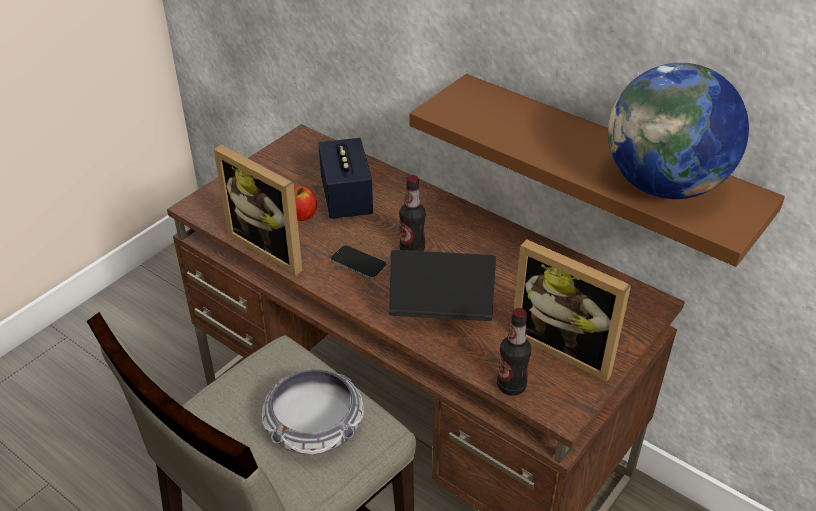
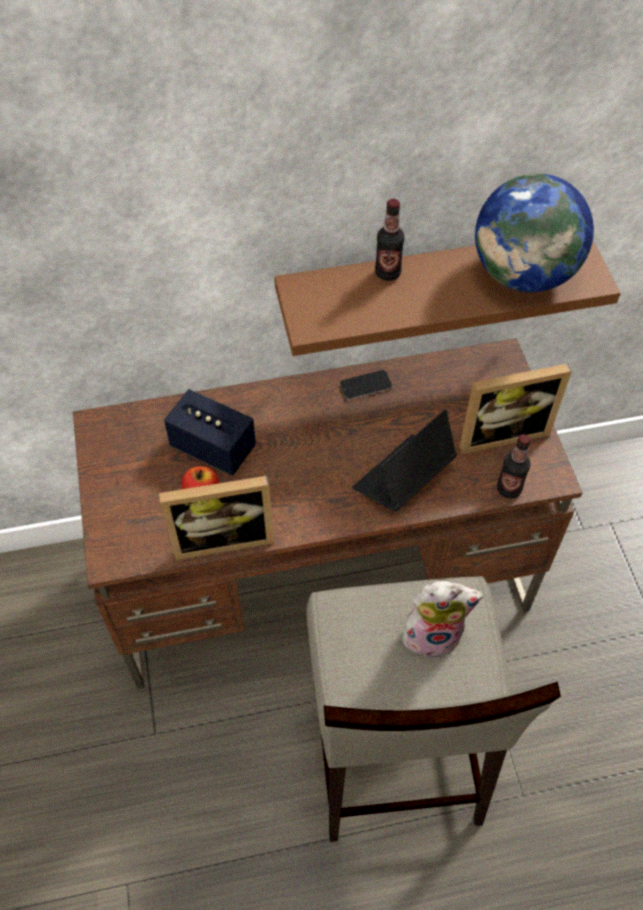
camera: 50 degrees left, 15 degrees up
(314, 427) = (433, 633): bowl -> plush toy
(358, 263) = (300, 492): phone -> phone (365, 385)
(412, 249) = (318, 447): bottle -> bottle (387, 273)

